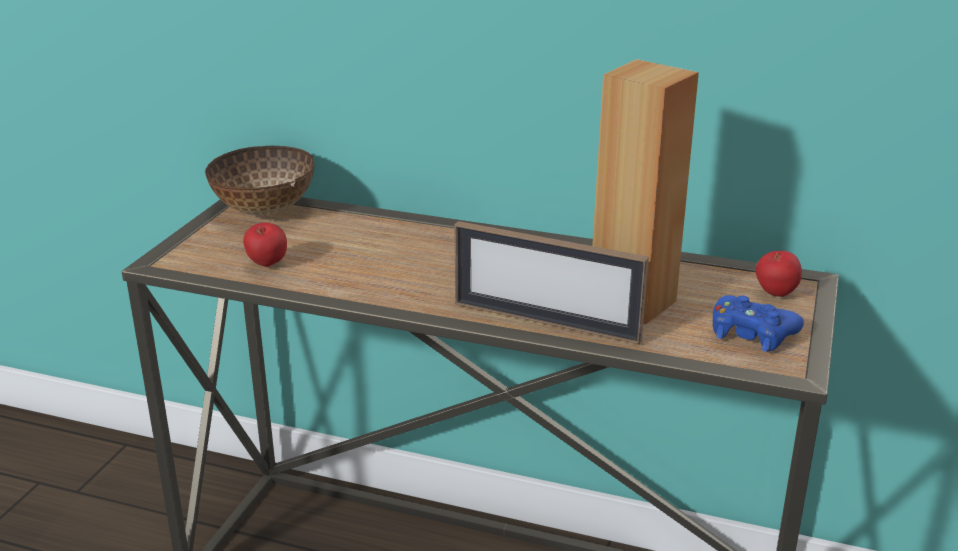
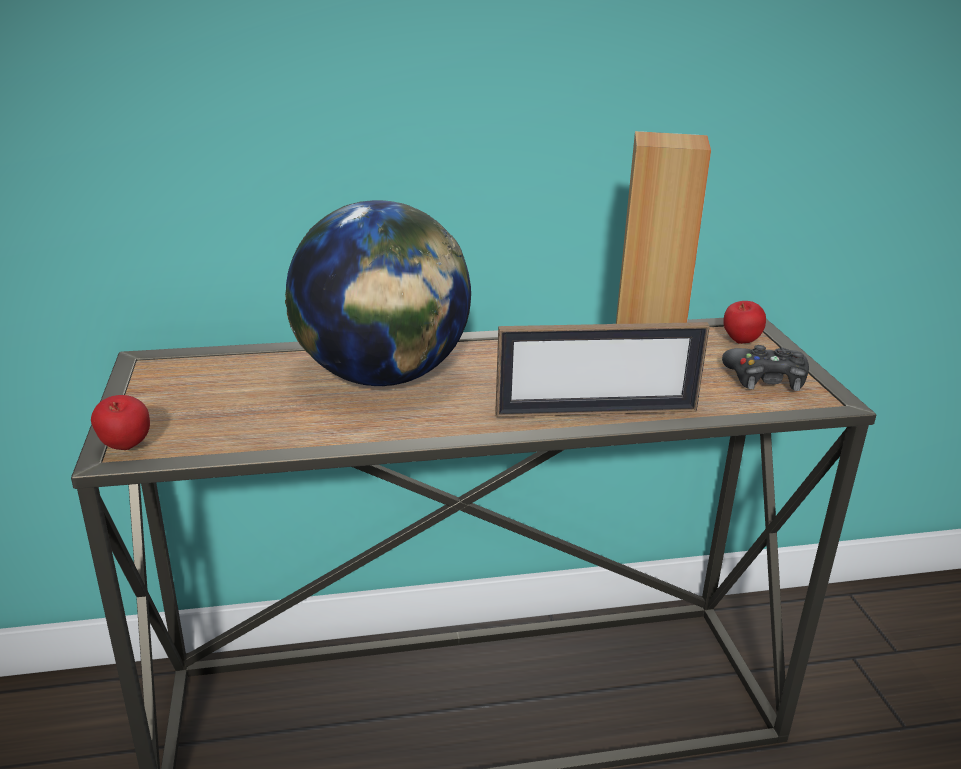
camera: 30 degrees left, 0 degrees up
(263, 210) = (181, 369): bowl -> none
(267, 265) = (250, 427): apple -> apple (125, 448)
(403, 251) = (382, 377): none -> globe
(751, 333) = (766, 378): blue game controller -> black game controller

